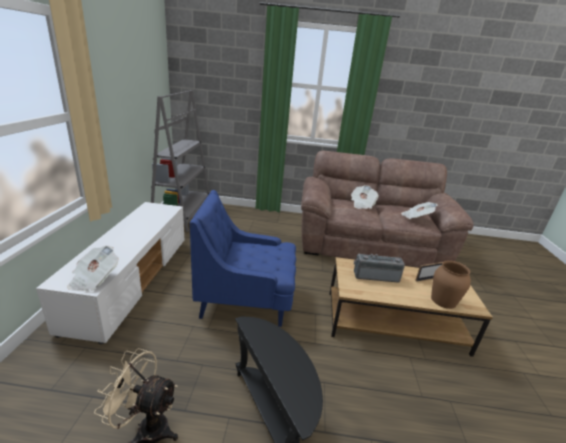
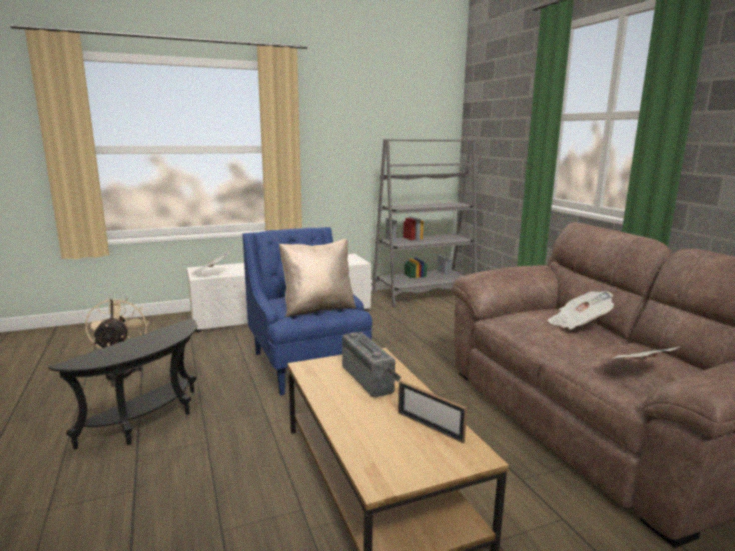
camera: 65 degrees right, 10 degrees down
(272, 255) = (318, 309): none -> beige pillow
(443, 300) = (364, 442): brown vase -> none

